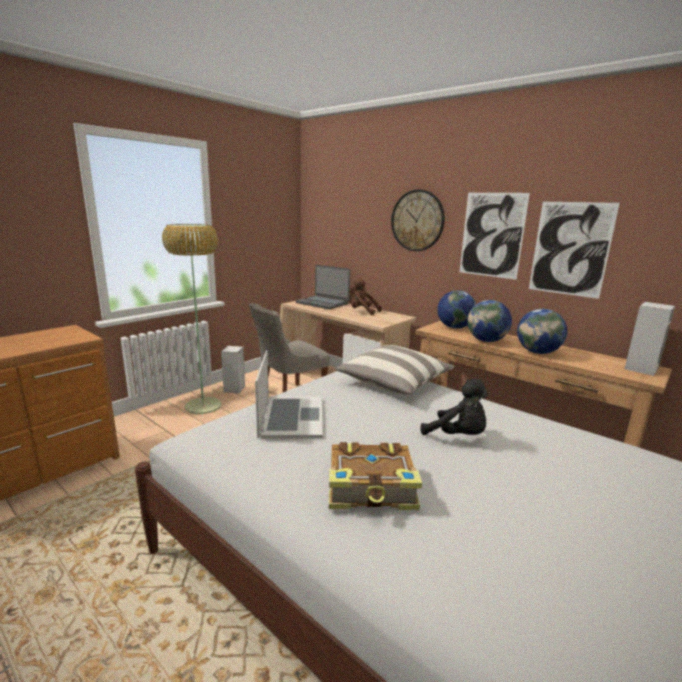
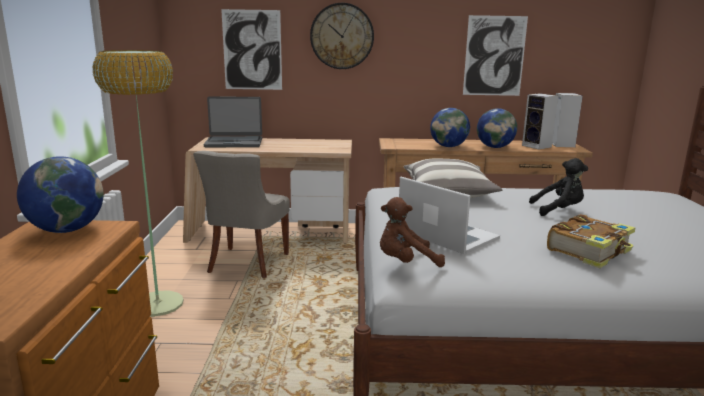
camera: 40 degrees left, 0 degrees up
(234, 389) = (164, 276): speaker -> speaker (537, 146)
(362, 312) = (296, 143): brown plush toy -> brown plush toy (406, 263)
(454, 327) = (404, 141): globe -> globe (66, 230)
(492, 235) = (425, 47): picture -> picture (252, 50)

